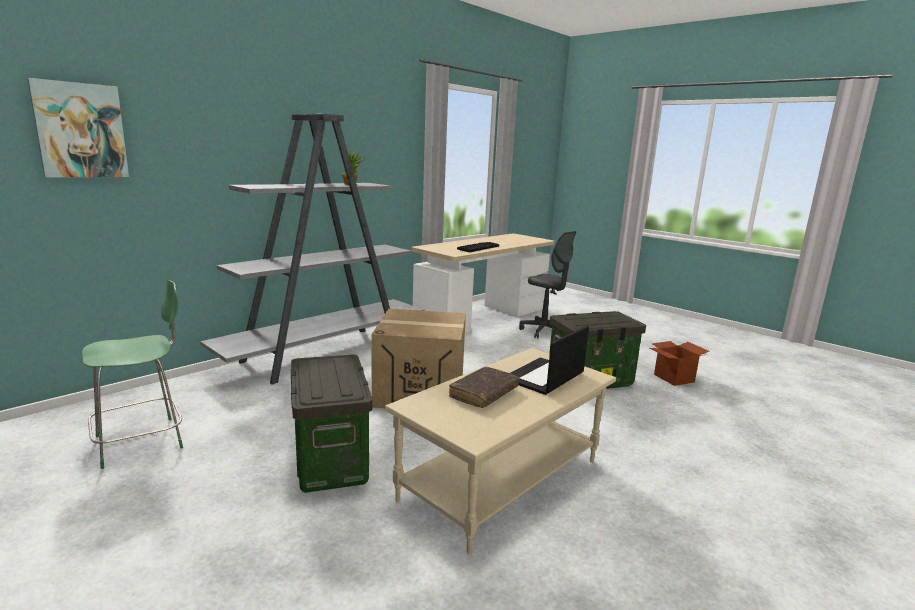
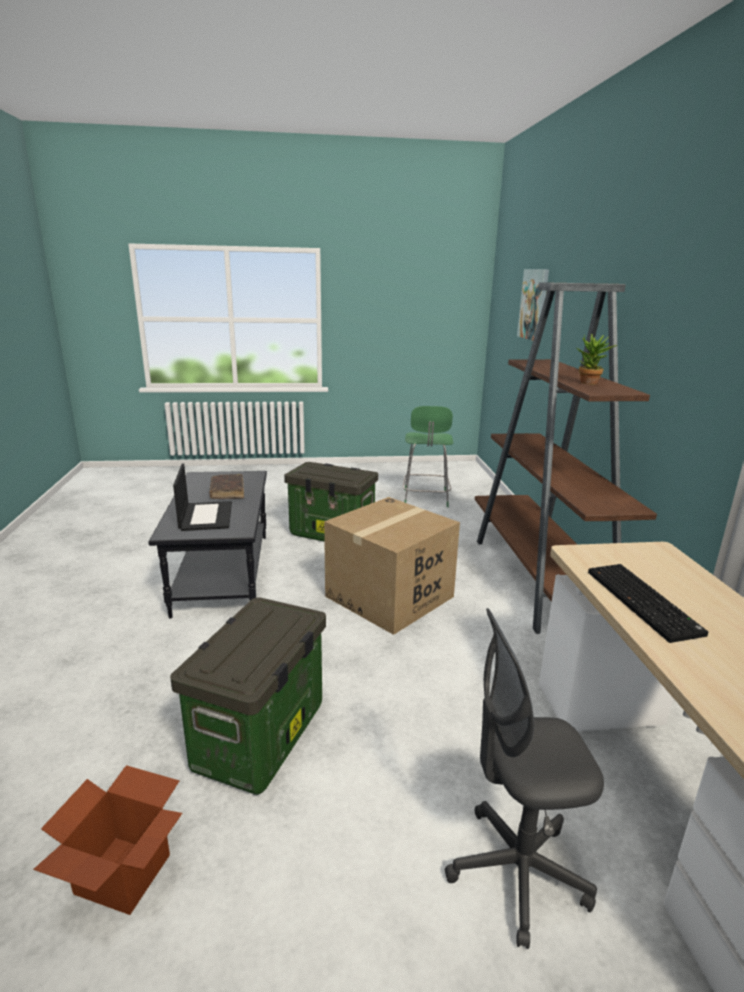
camera: 130 degrees right, 5 degrees up
(326, 353) = (541, 581): grey bookcase -> brown bookcase
(502, 481) = (222, 572): beige coffee table -> black coffee table

